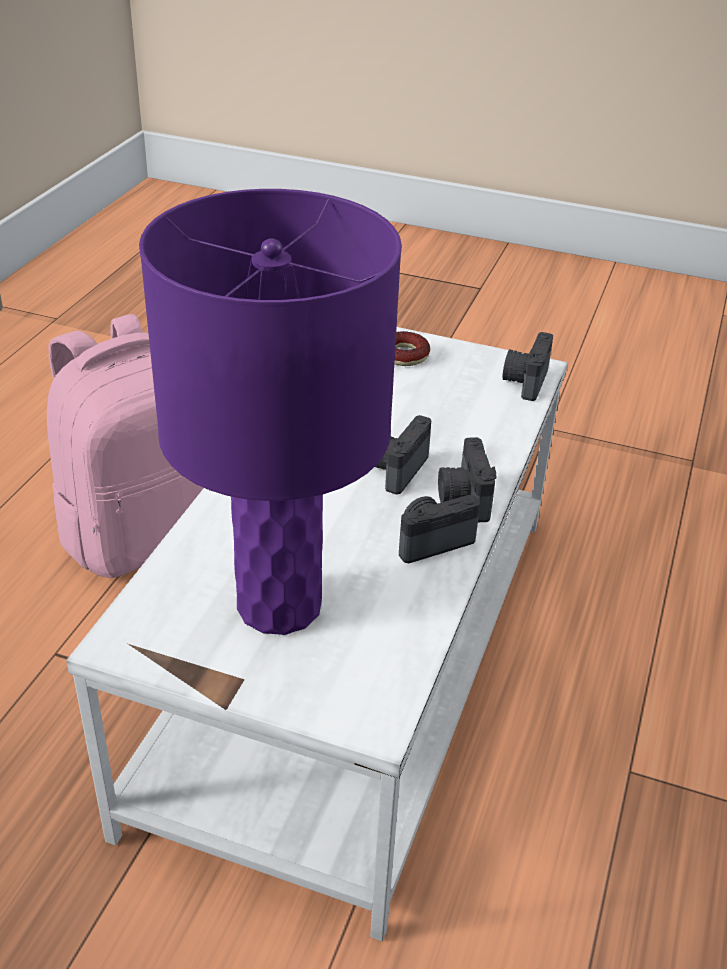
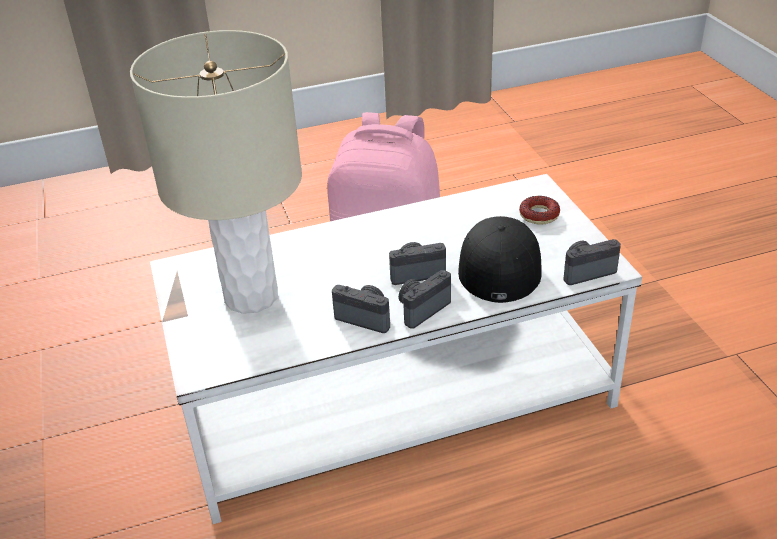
camera: 55 degrees right, 0 degrees up
(279, 604) = (252, 296): purple table lamp -> beige table lamp
(450, 416) = (499, 263): none -> black cap

